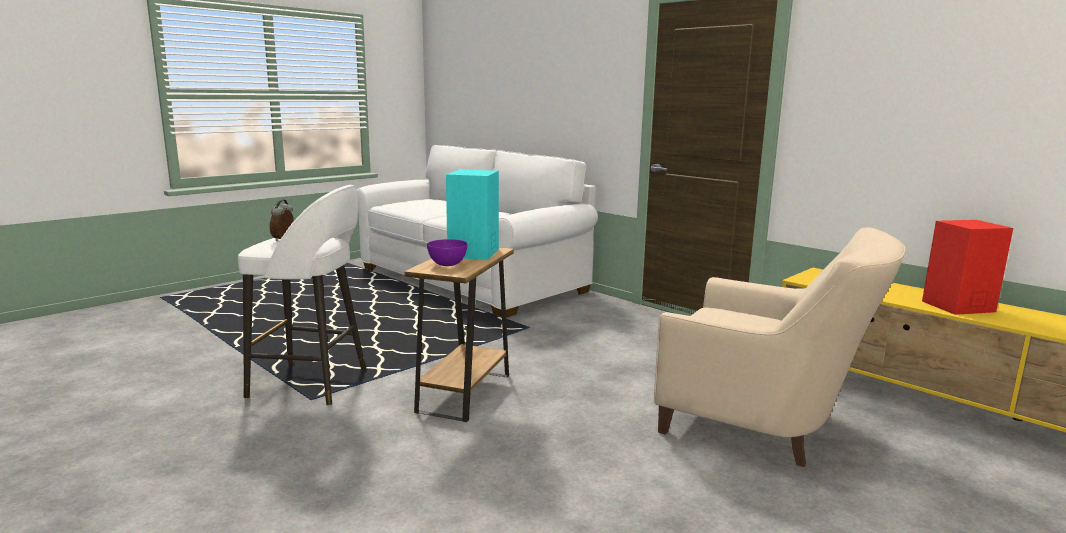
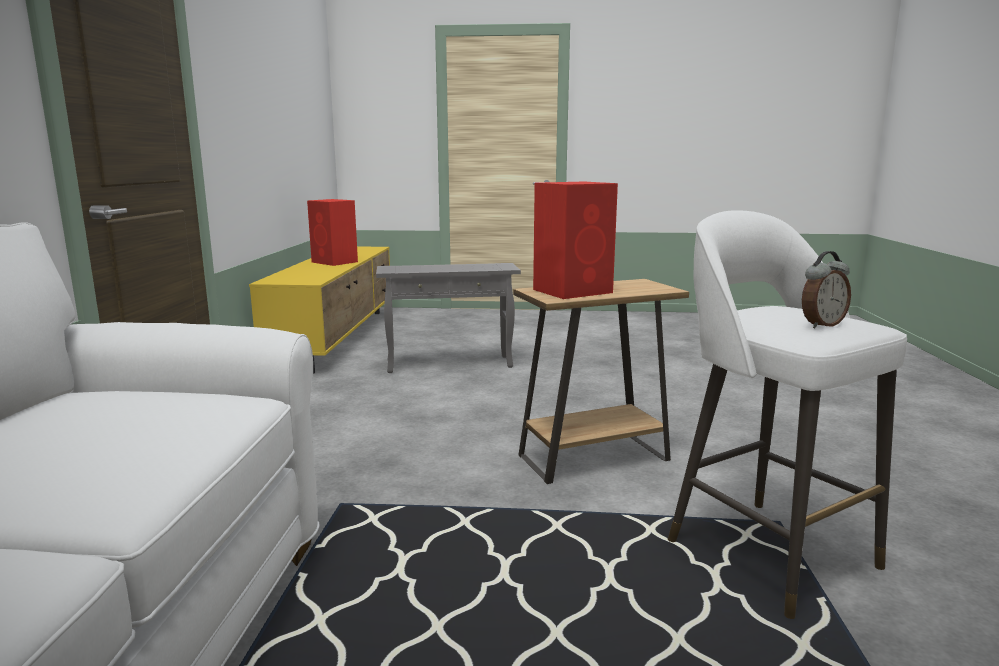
camera: 130 degrees left, 0 degrees up
(447, 264) = (632, 288): purple bowl -> none
(473, 253) = (574, 291): turquoise speaker -> red speaker
(763, 426) = (449, 364): beige armchair -> grey side table

